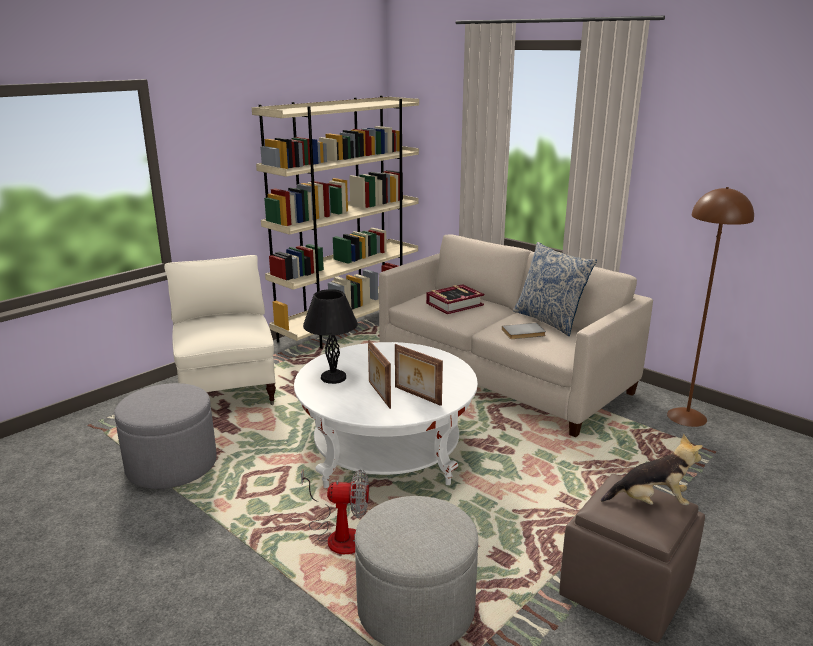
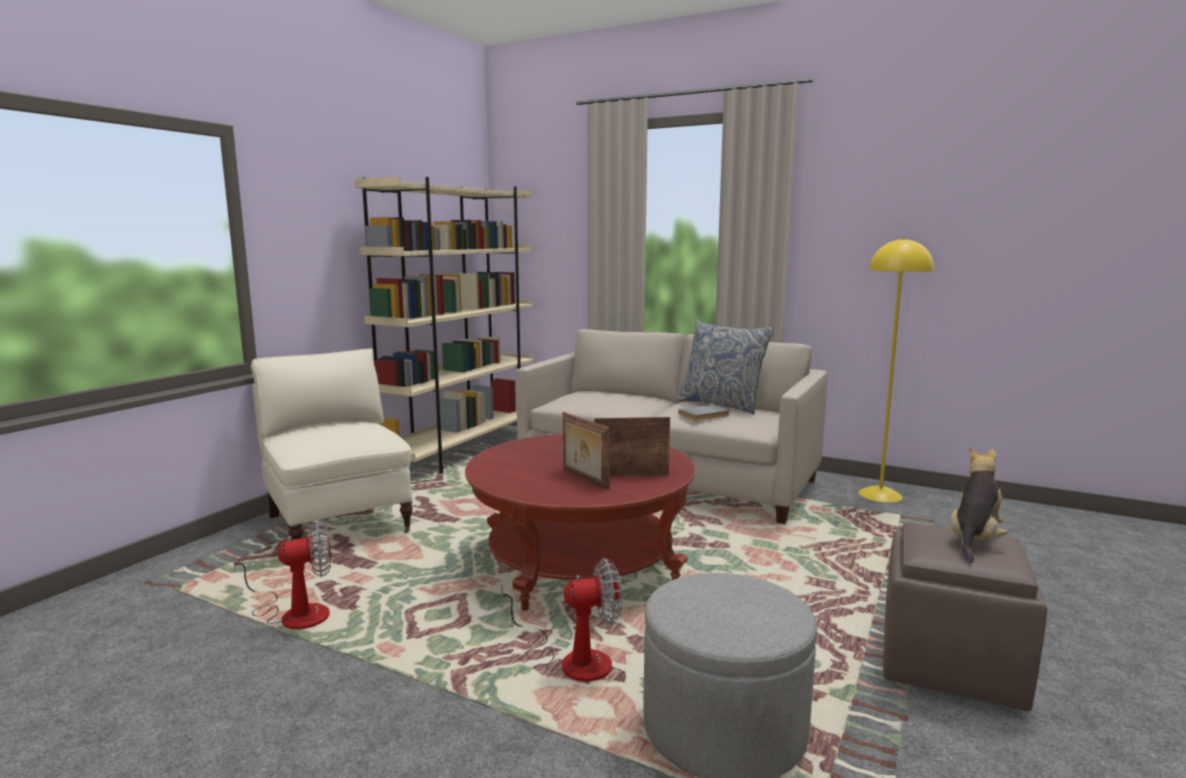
camera: 15 degrees left, 10 degrees down
(172, 465) = (294, 614): grey ottoman -> fan
(332, 378) = (514, 469): black table lamp -> none
(387, 452) = (581, 563): white coffee table -> red coffee table
(417, 396) = (631, 475): picture frame -> picture frame turned 150 degrees clockwise
(454, 304) = (609, 398): book -> none
(651, 502) = (974, 540): plush toy -> plush toy turned 45 degrees counterclockwise
(687, 417) = (880, 495): brown floor lamp -> yellow floor lamp

